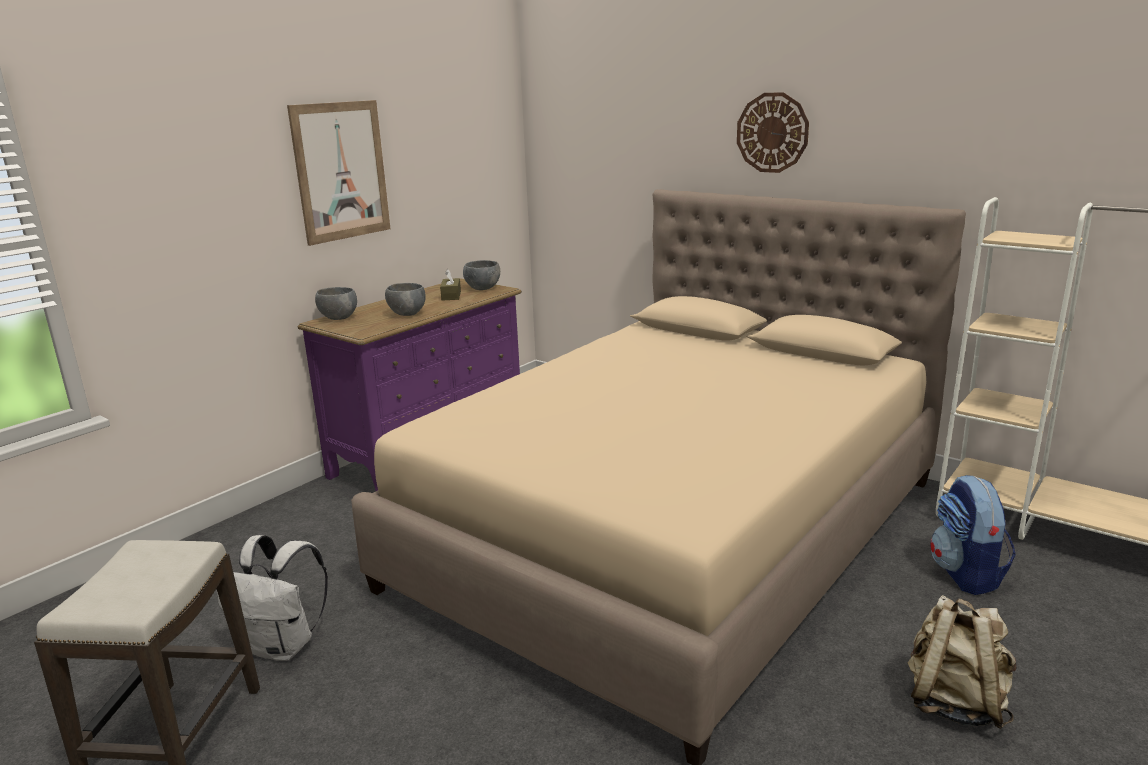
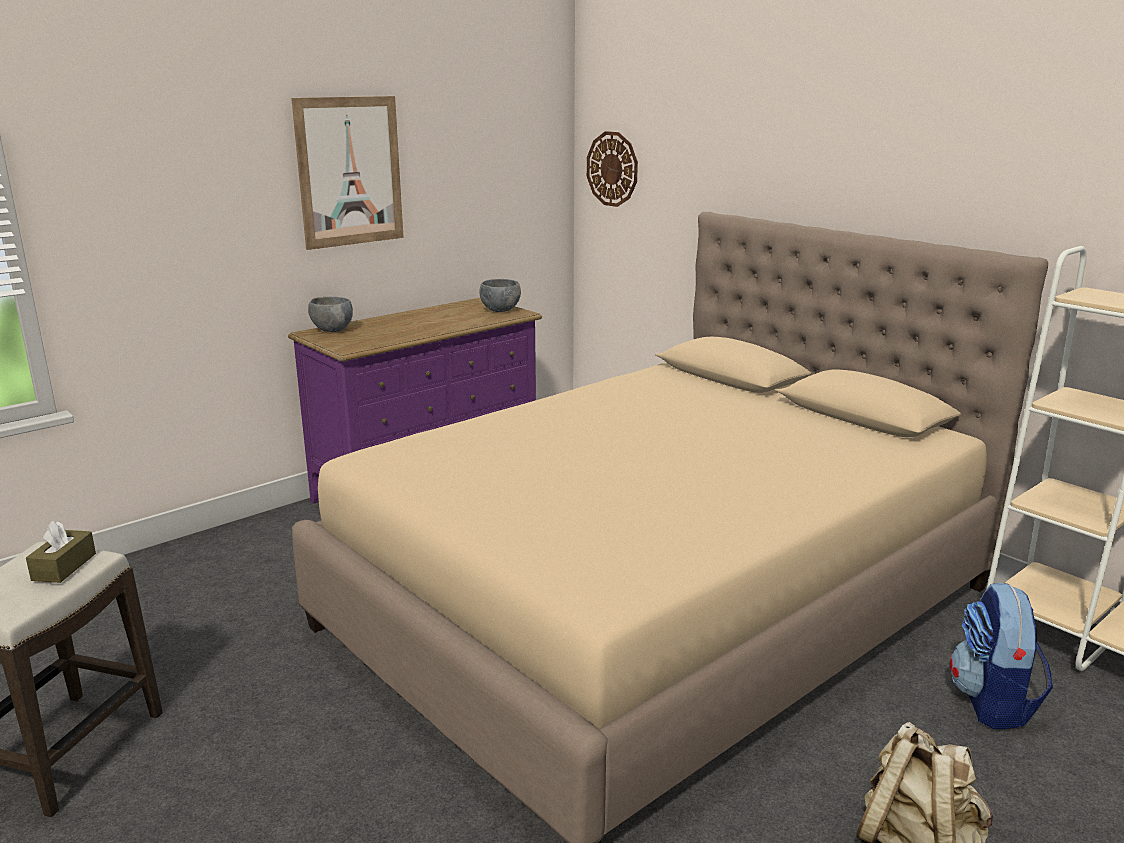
camera: 10 degrees right, 0 degrees up
(283, 646) = (201, 673): white backpack -> none
(407, 314) = (404, 332): grey bowl -> none
(451, 296) = (462, 315): brown tissue box -> brown tissue box (64, 567)
(772, 132) = (835, 153): wall clock -> wall clock (612, 169)

